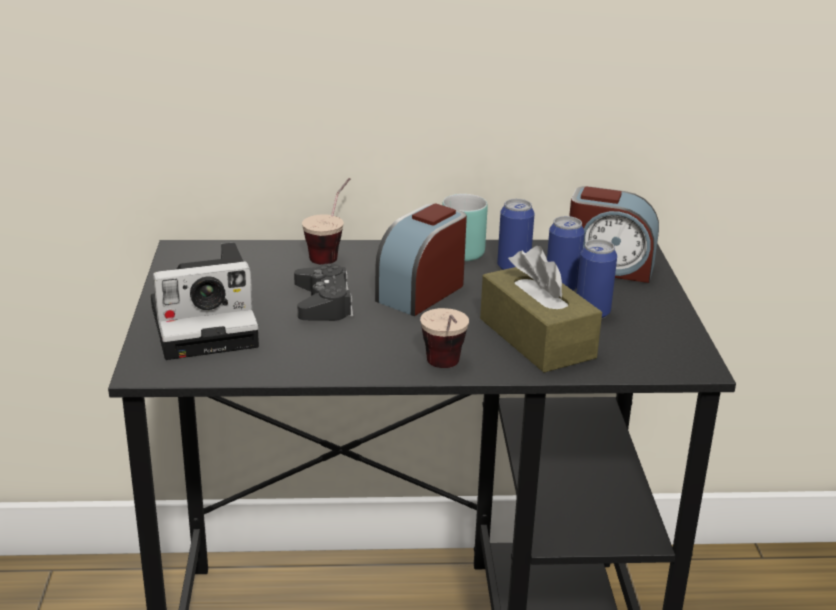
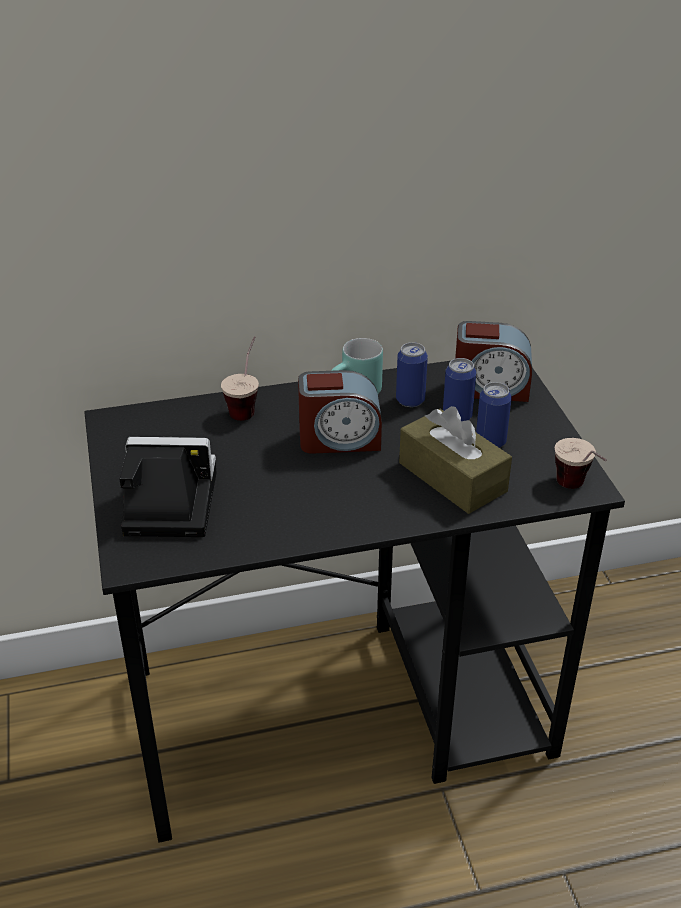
camera: 10 degrees left, 10 degrees up
(208, 324) = (166, 504): camera -> camera turned 150 degrees counterclockwise
(323, 303) = (258, 465): black game controller -> none
(421, 292) = (339, 439): alarm clock -> alarm clock turned 120 degrees counterclockwise
(445, 371) = (387, 525): cup -> cup (577, 491)

